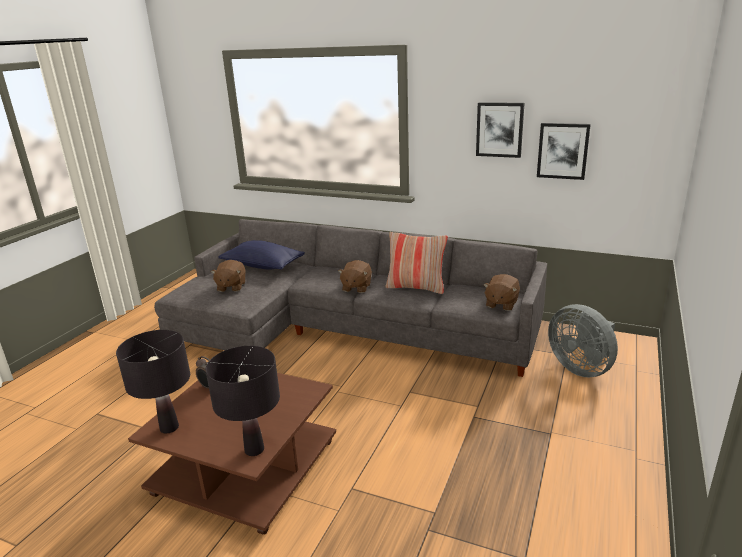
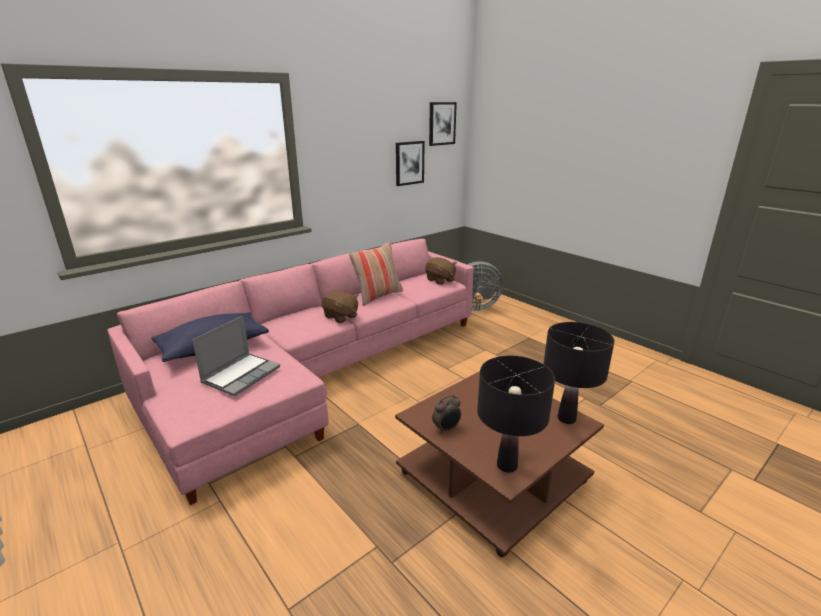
camera: 65 degrees left, 0 degrees up
(231, 287) = (241, 375): brown plush toy -> laptop
(342, 328) = (314, 371): grey sofa -> pink sofa
(499, 129) = (370, 151): picture -> picture (441, 123)

